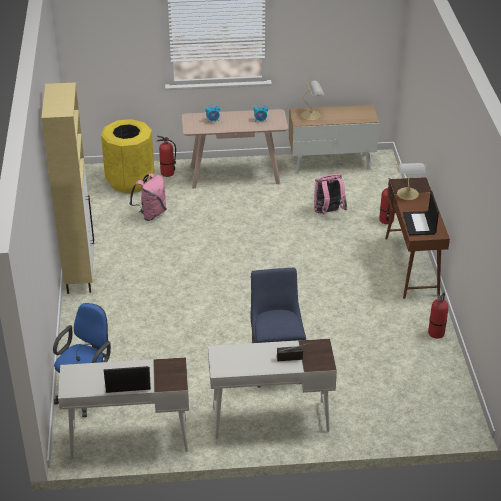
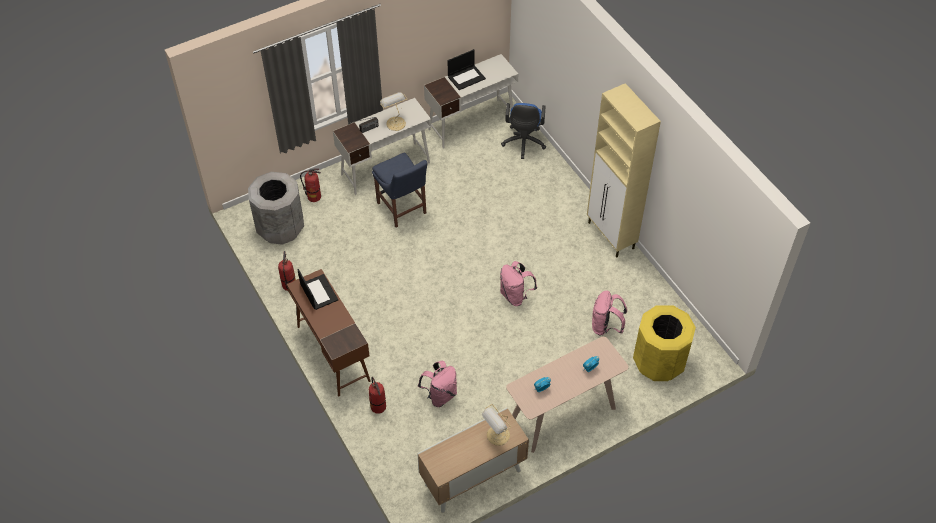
camera: 155 degrees right, 15 degrees up
(167, 173) = (632, 389): fire extinguisher -> fire extinguisher (314, 197)
(212, 257) = (515, 295): none -> pink backpack
(408, 194) = (341, 327): table lamp -> table lamp (395, 123)
(427, 393) = (280, 228): none -> grey trash can

